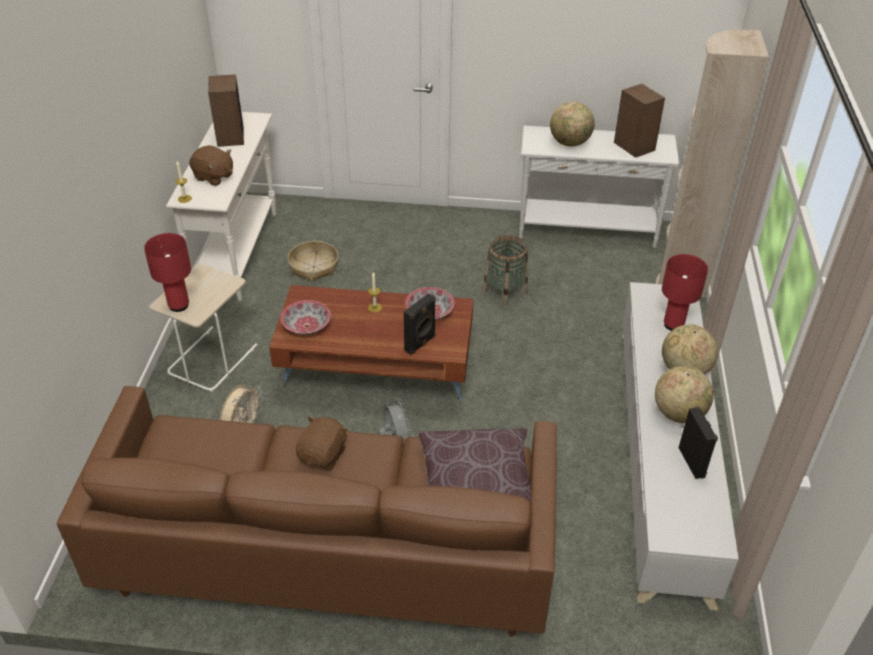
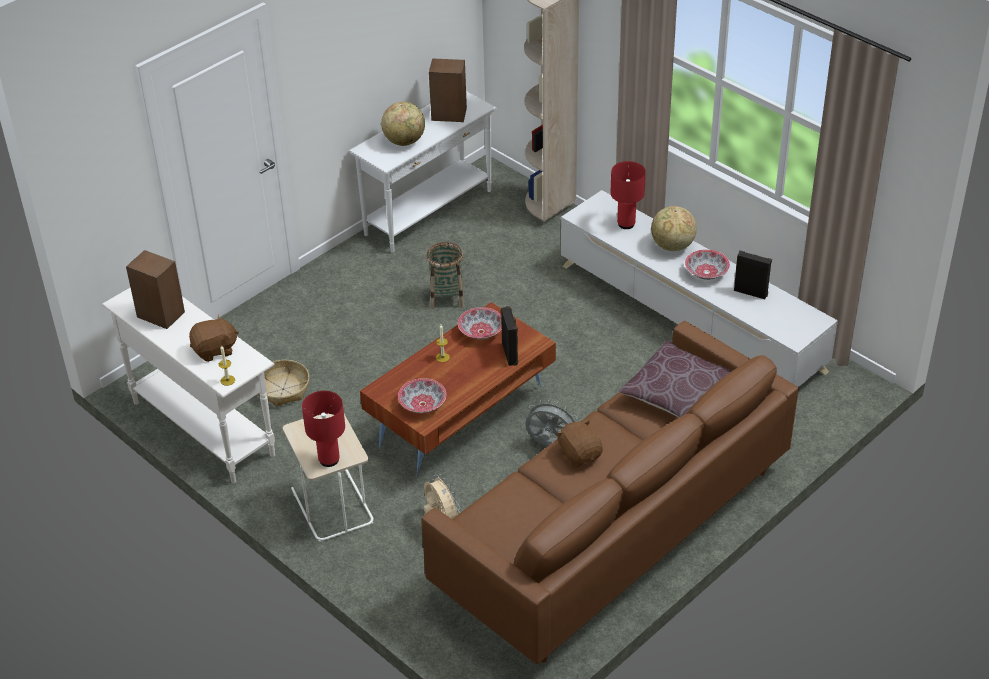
camera: 50 degrees left, 0 degrees up
(678, 413) = (706, 272): globe -> bowl

